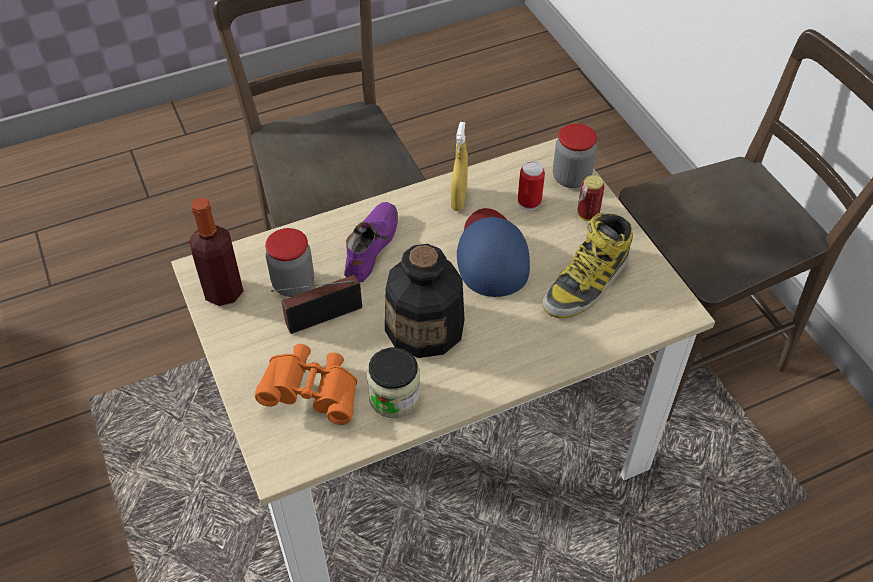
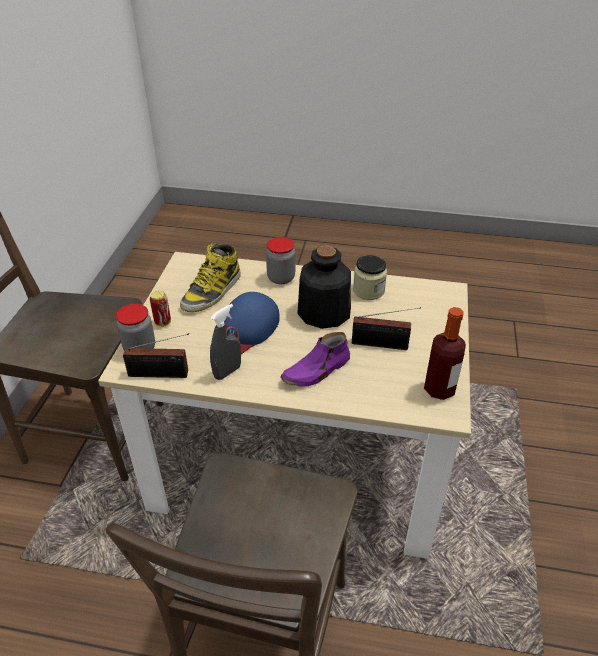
camera: 145 degrees left, 10 degrees down
(293, 284) = (387, 371): jar -> jar (281, 278)
(313, 393) = (412, 310): orange binoculars -> none
(458, 199) = (227, 372): yellow spray bottle -> grey spray bottle
(517, 166) = (161, 374): none -> radio
(529, 202) = (185, 347): can -> none
(586, 283) = (212, 292): boot -> boot turned 135 degrees clockwise

